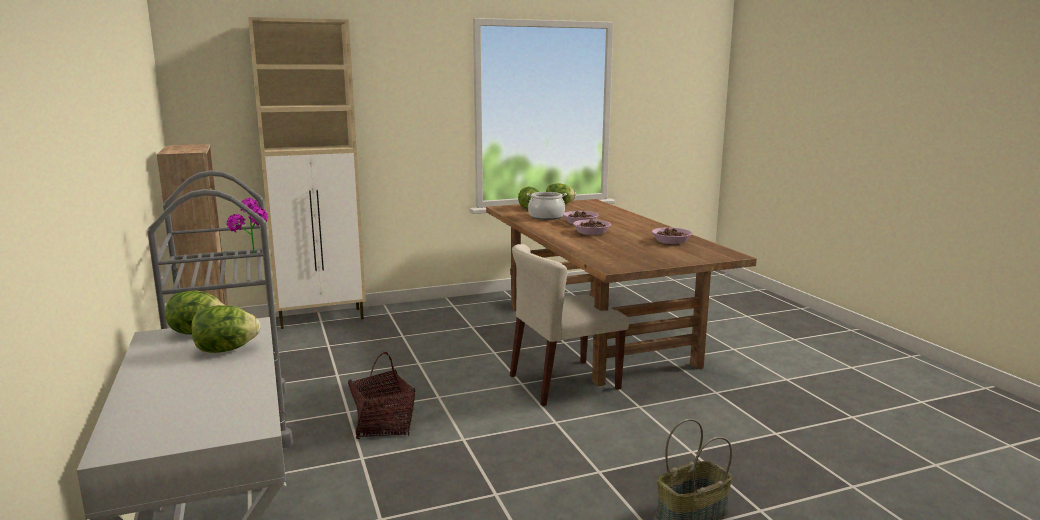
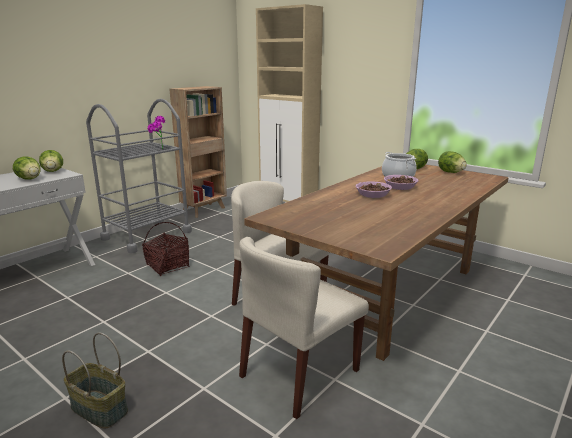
camera: 60 degrees right, 5 degrees up
(670, 241) = (393, 221): bowl -> none
(699, 404) = (299, 374): none -> beige chair

